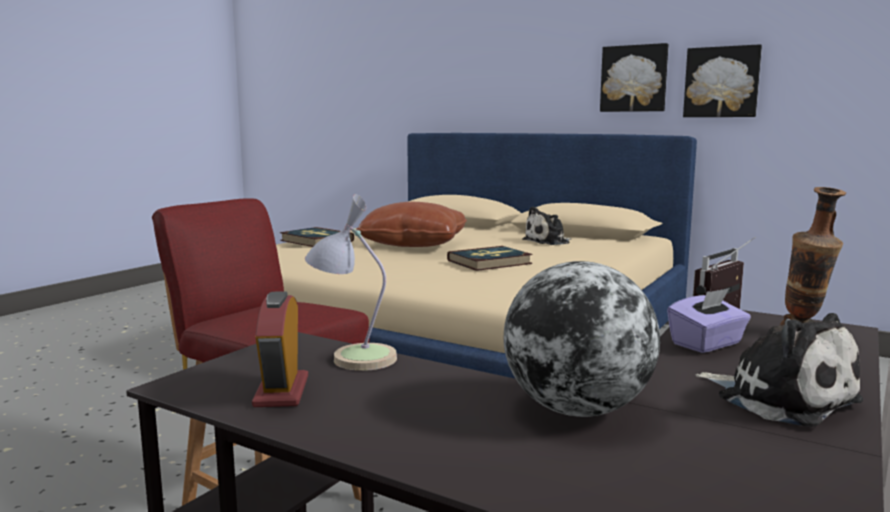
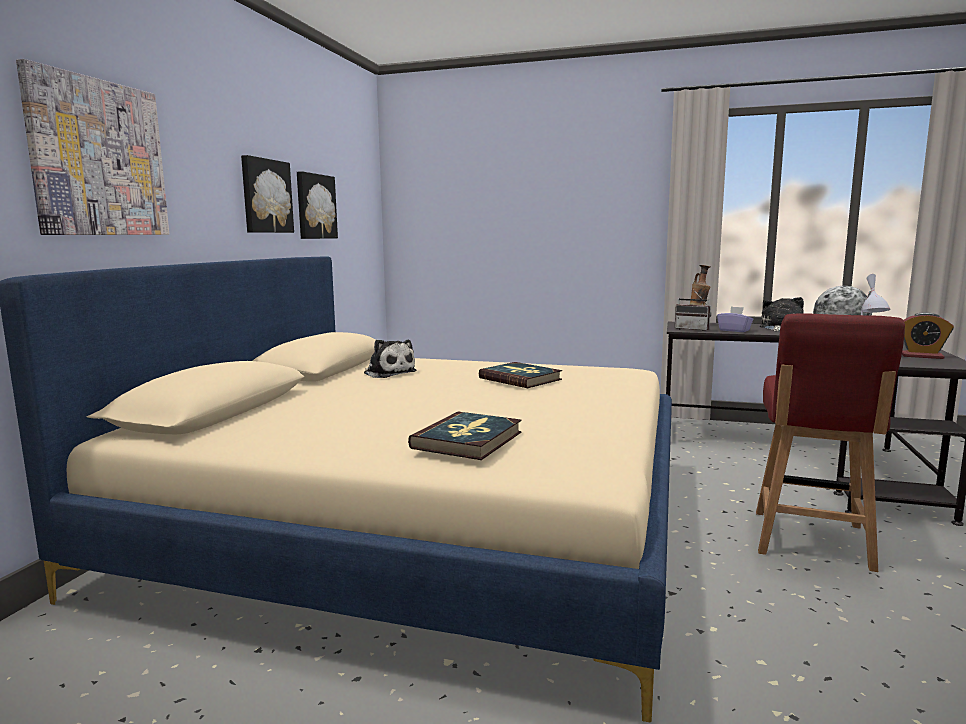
camera: 105 degrees left, 0 degrees up
(281, 391) = (921, 356): alarm clock -> alarm clock turned 45 degrees clockwise
(414, 244) = (442, 405): brown pillow -> none
(480, 71) = (98, 158): none -> picture

